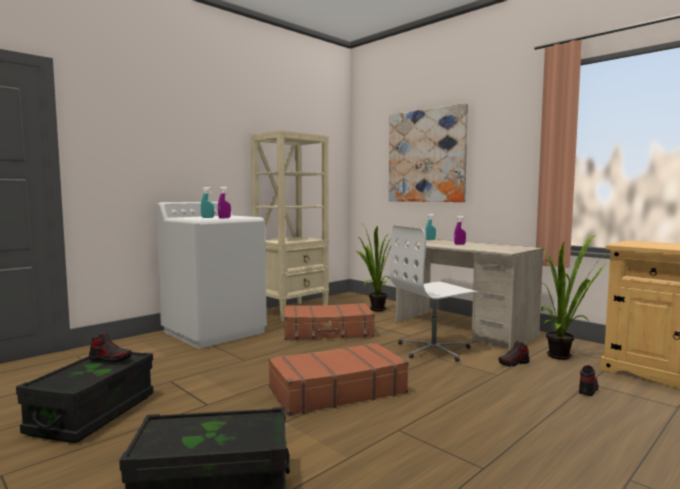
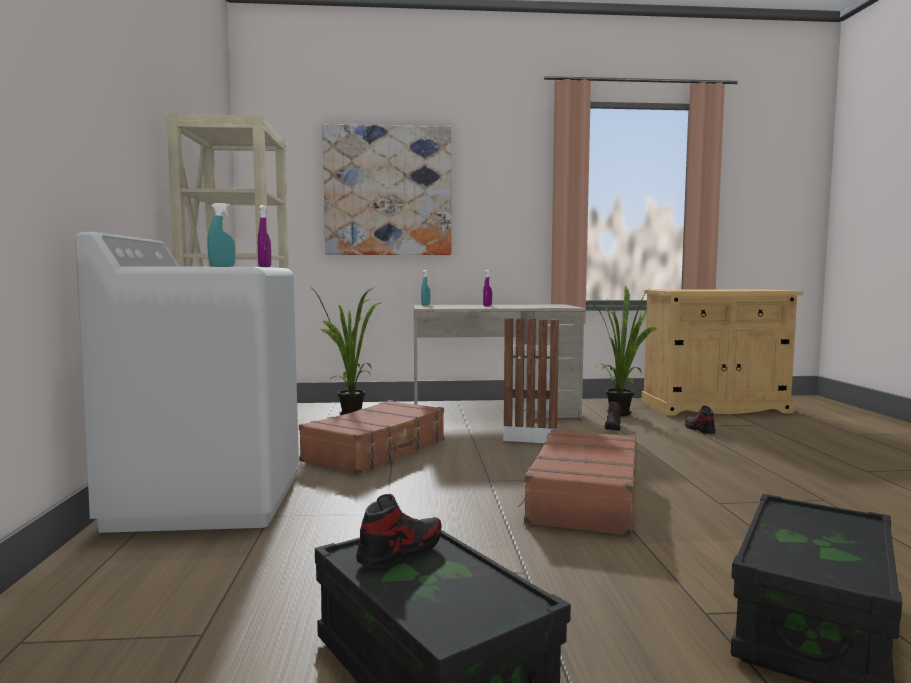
camera: 50 degrees left, 0 degrees up
(434, 350) = (531, 435): white office chair -> white trash can

